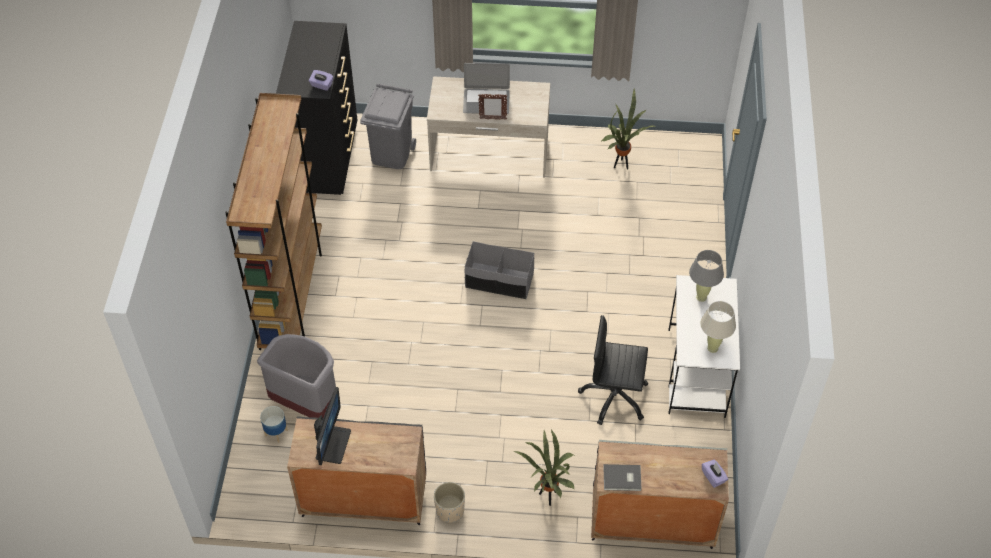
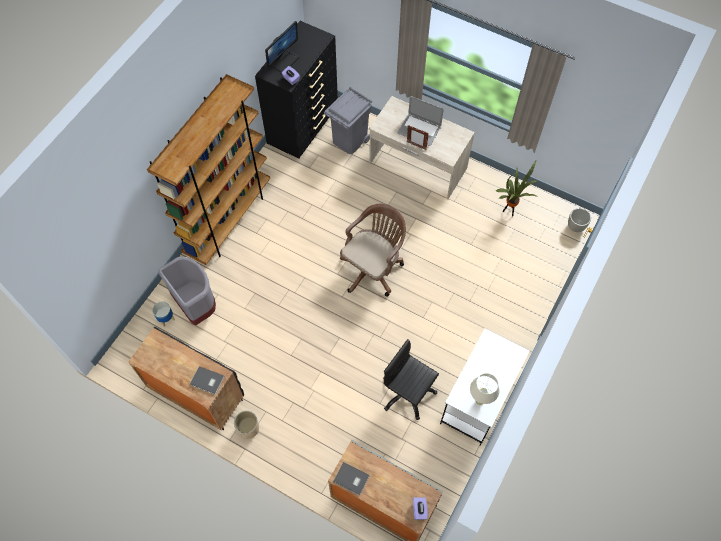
camera: 25 degrees right, 10 degrees up
(332, 444) = (166, 358): monitor -> monitor (284, 60)
(397, 448) = (207, 381): none -> grey book
(499, 281) = (373, 268): grey storage box -> brown office chair
(548, 498) = (319, 450): potted plant -> none
(701, 297) = (494, 354): grey table lamp -> none
(703, 155) = (576, 227): none -> grey planter

